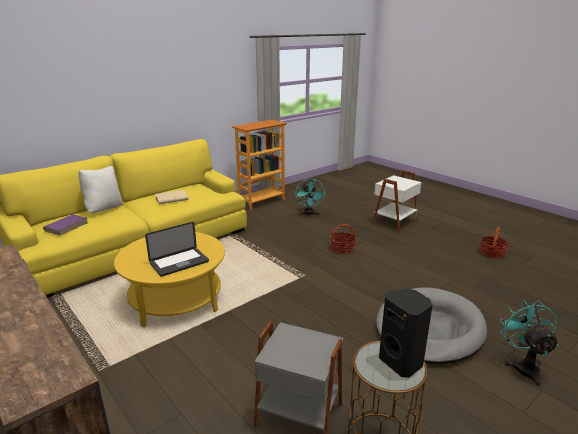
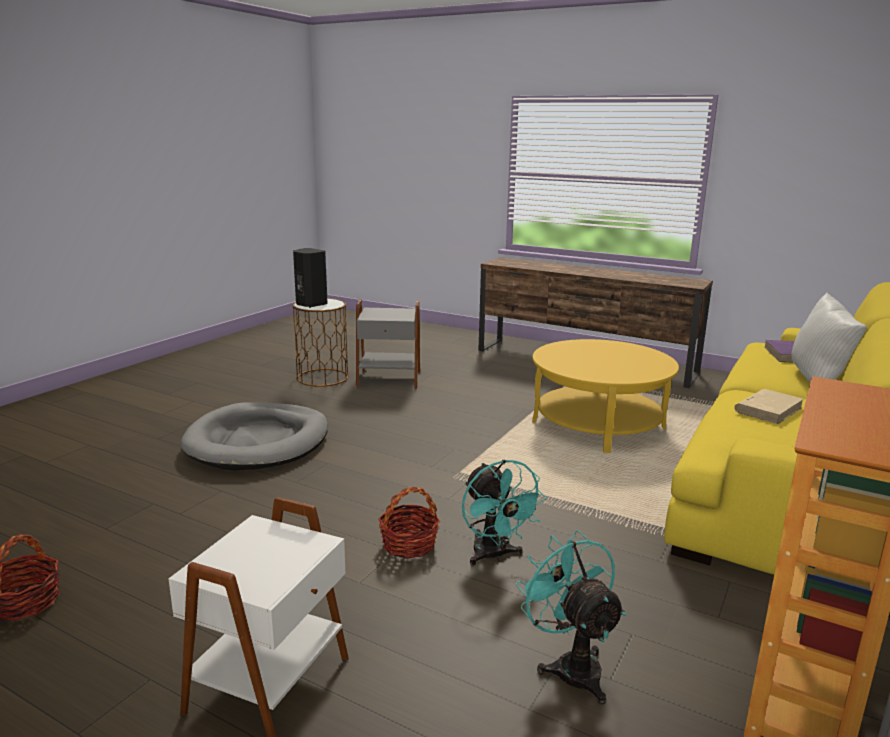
camera: 160 degrees right, 5 degrees down
(179, 263) = (576, 353): laptop -> none
(523, 366) = (162, 427): turquoise fan -> turquoise fan (494, 556)

